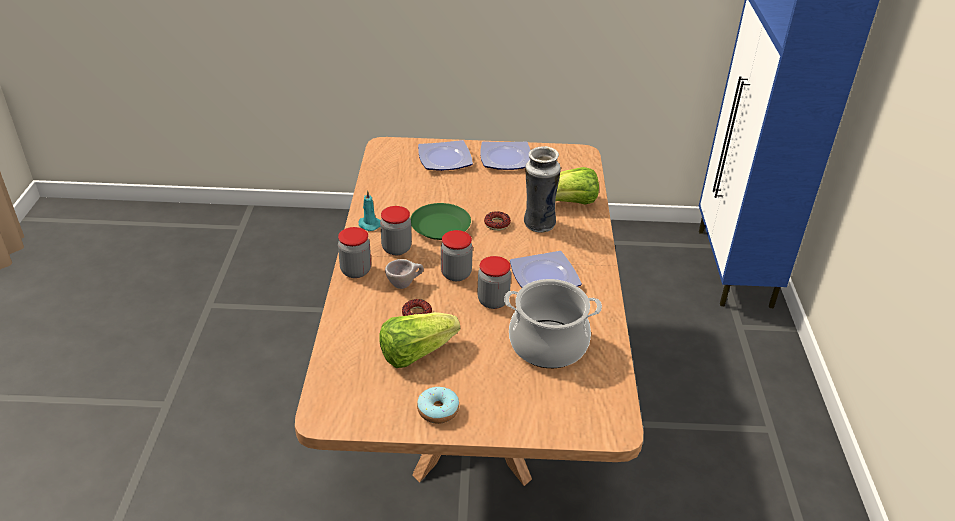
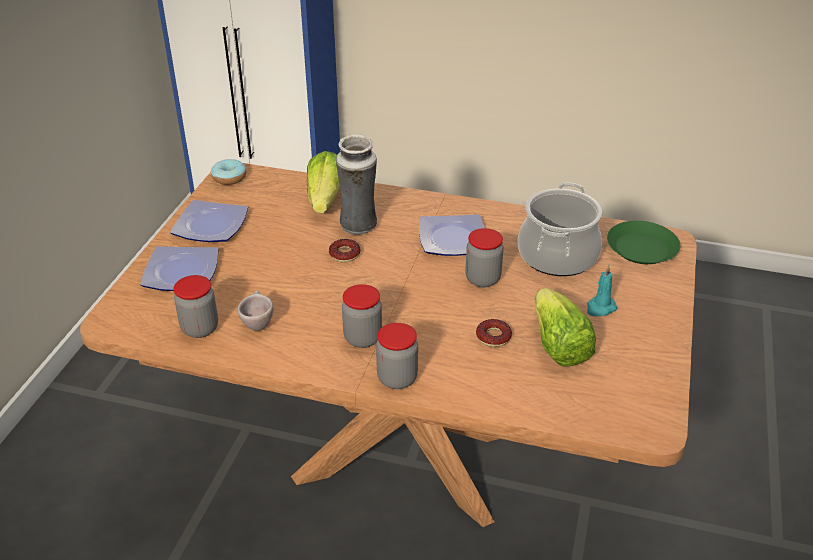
camera: 75 degrees left, 0 degrees up
(369, 224) = (300, 357): turquoise candle -> turquoise candle (600, 308)
(404, 284) = (435, 339): beige cup -> beige cup (257, 323)
(438, 410) = (646, 341): donut -> donut (229, 178)
(441, 226) = (332, 296): green plate -> green plate (641, 248)
(456, 274) = (428, 298): jar -> jar (200, 328)

